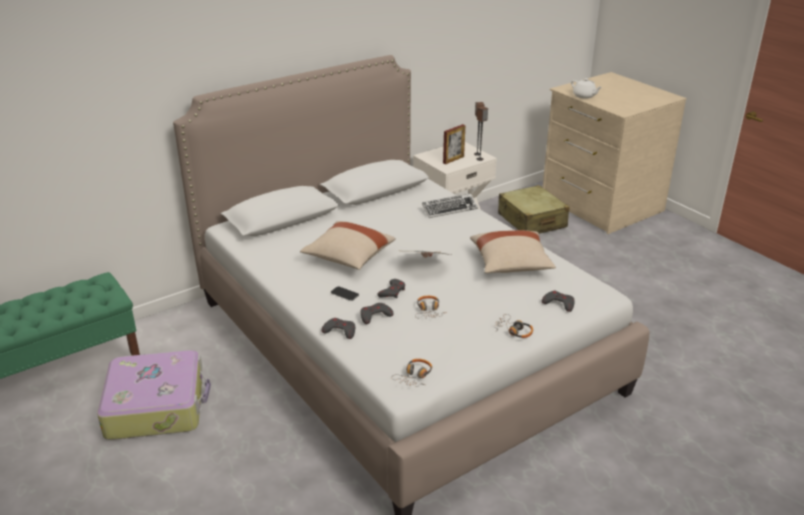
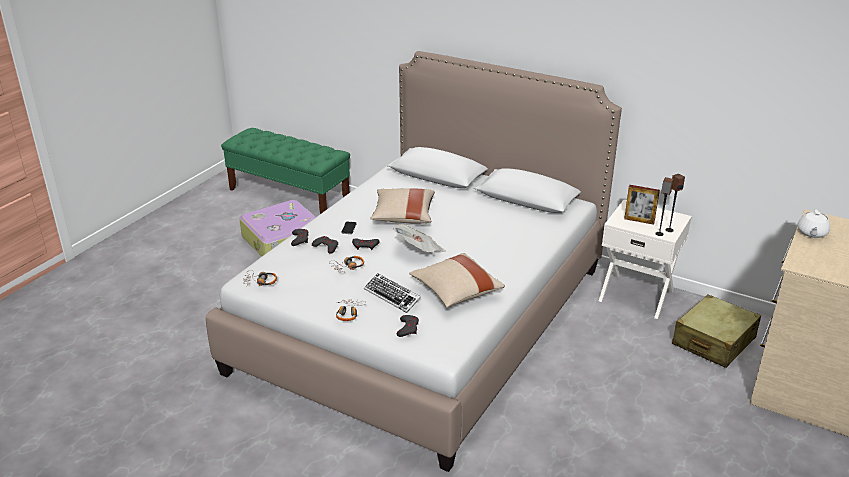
camera: 65 degrees right, 0 degrees up
(449, 209) = (529, 240): keyboard -> keyboard (392, 296)

